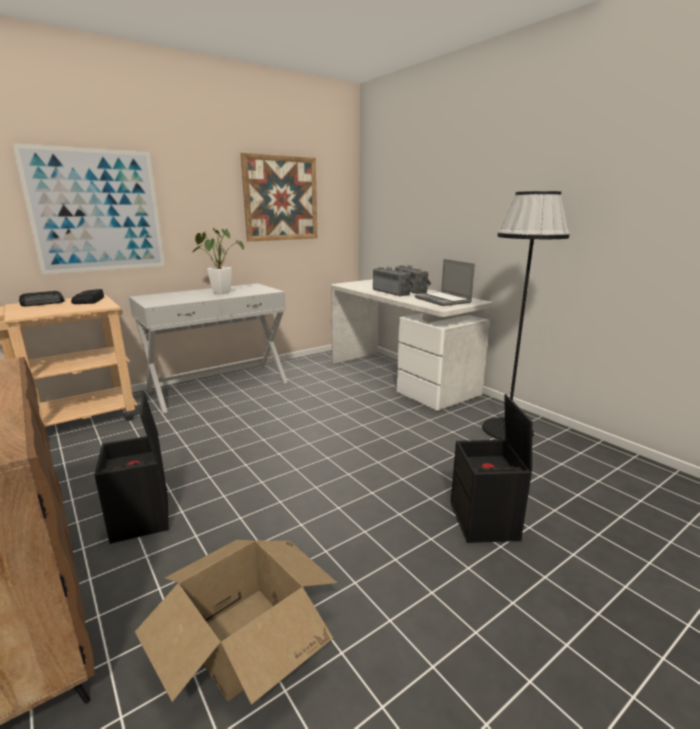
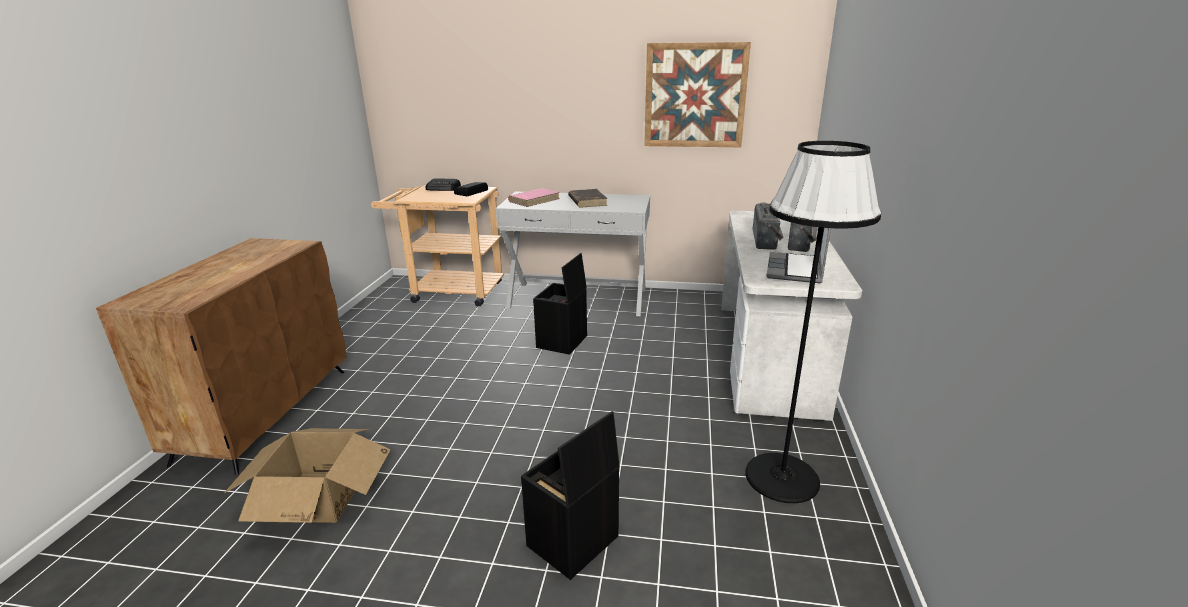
camera: 45 degrees right, 5 degrees up
(97, 211) = (497, 109): picture -> none
(142, 518) = (383, 387): black storage box -> black storage box (562, 342)
(168, 298) = (534, 200): none -> pink book
(219, 292) = (587, 201): potted plant -> brown book

